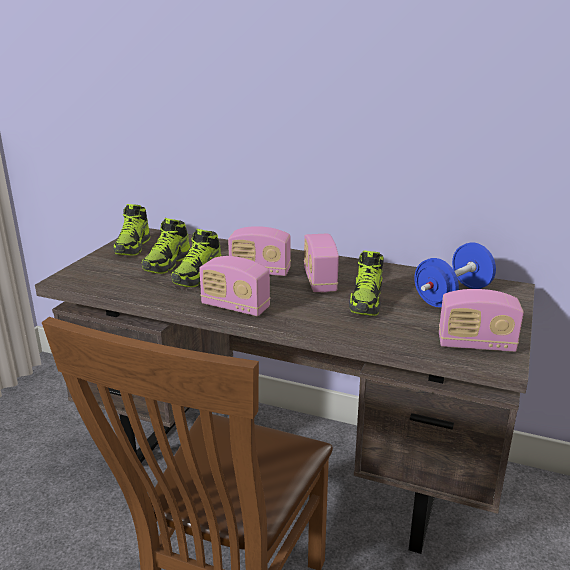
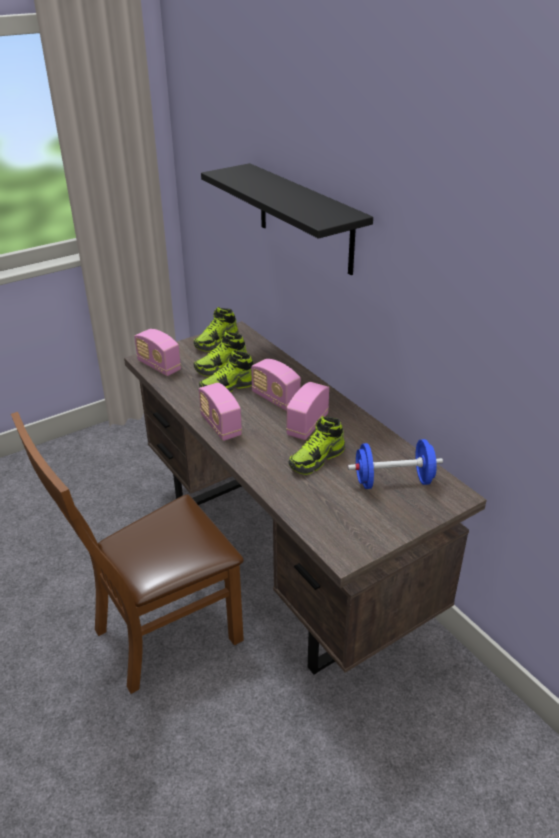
camera: 35 degrees right, 10 degrees up
(236, 71) = (305, 218): none -> black shelf
(476, 345) = (345, 532): radio -> radio (159, 366)

